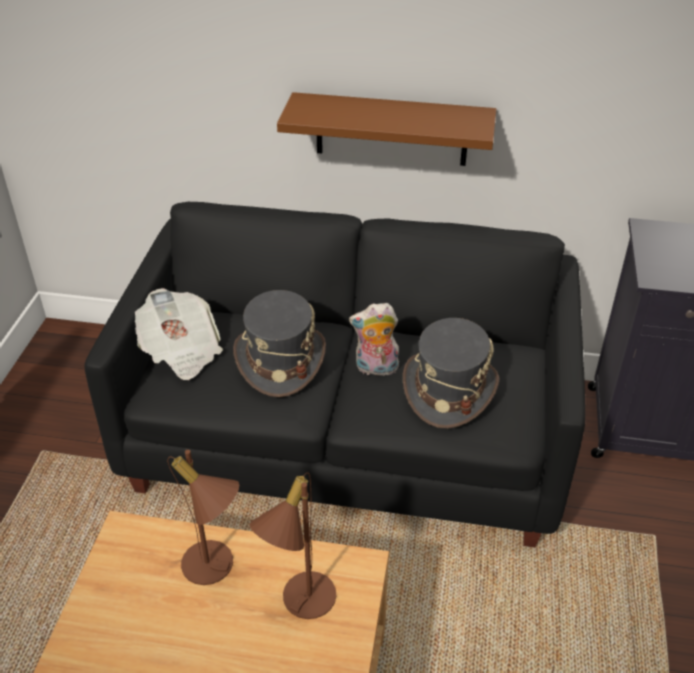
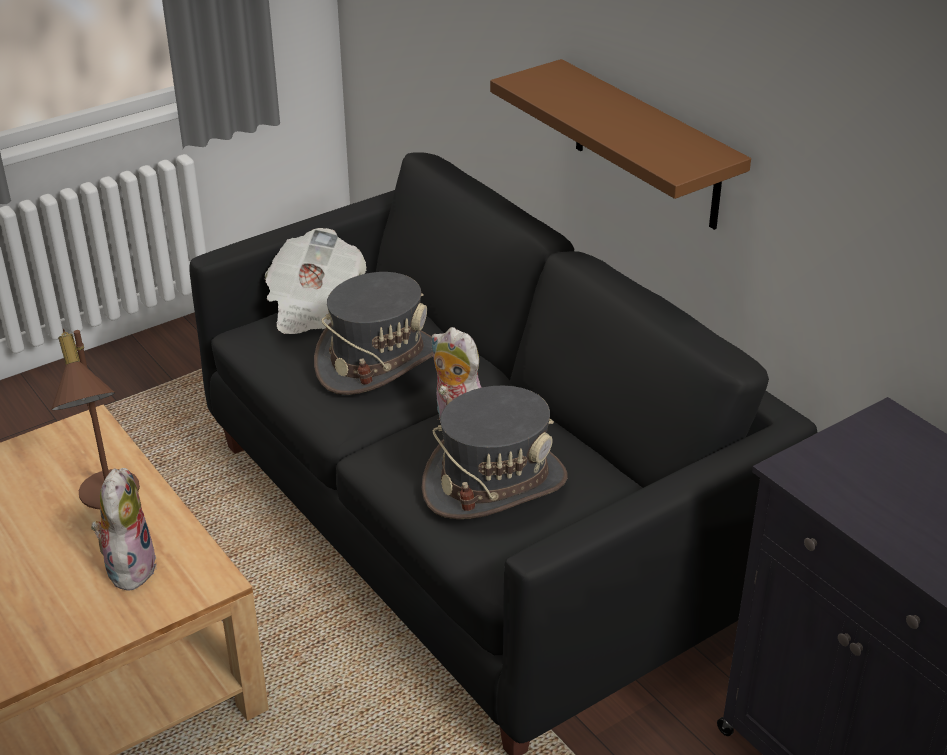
camera: 45 degrees right, 5 degrees down
(299, 600) = (129, 567): brown table lamp -> plush toy

